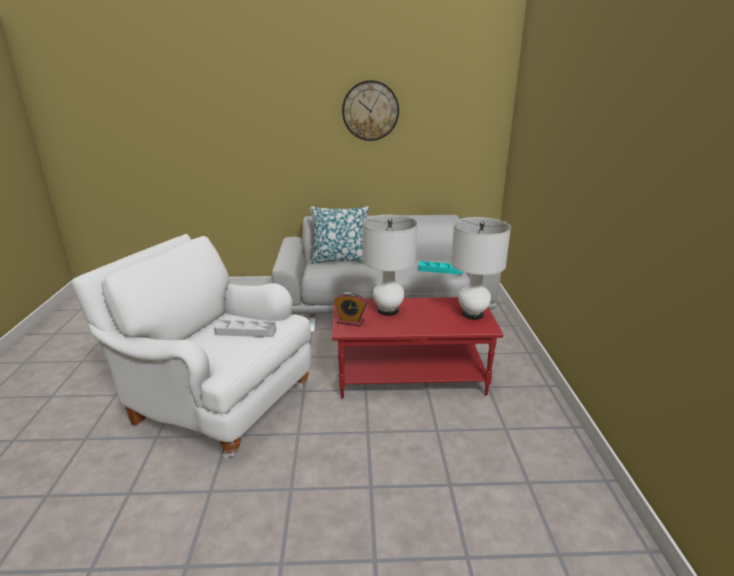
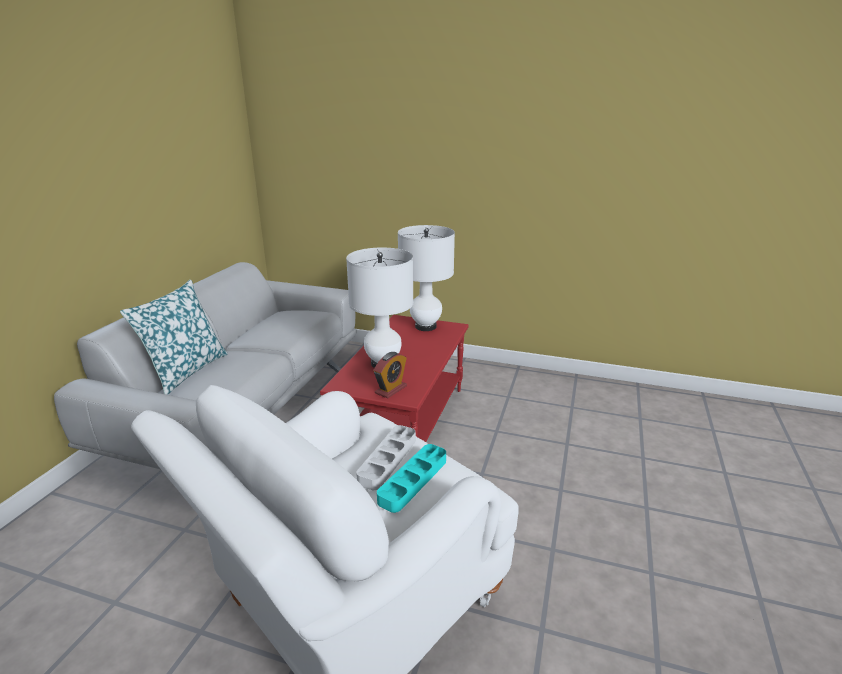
camera: 70 degrees left, 0 degrees up
(370, 111) = (118, 142): wall clock -> none
(440, 270) = (309, 319): turquoise tray -> turquoise tray (413, 481)

